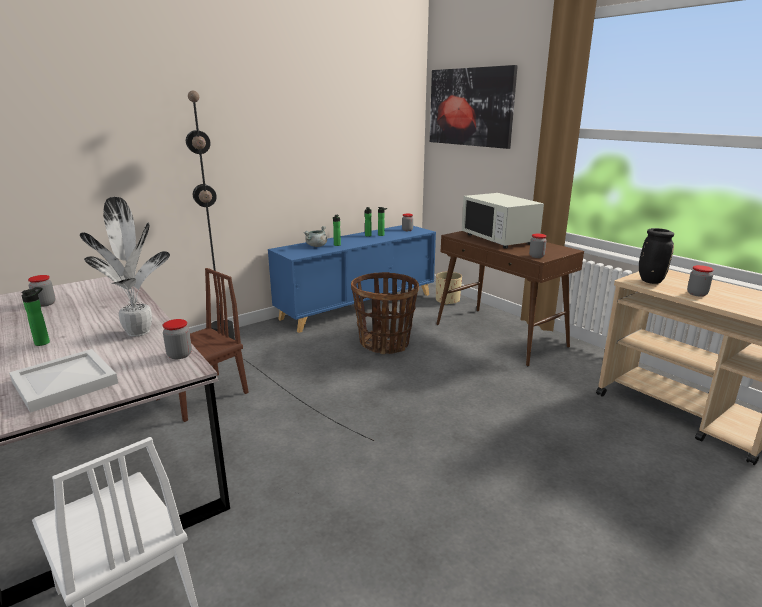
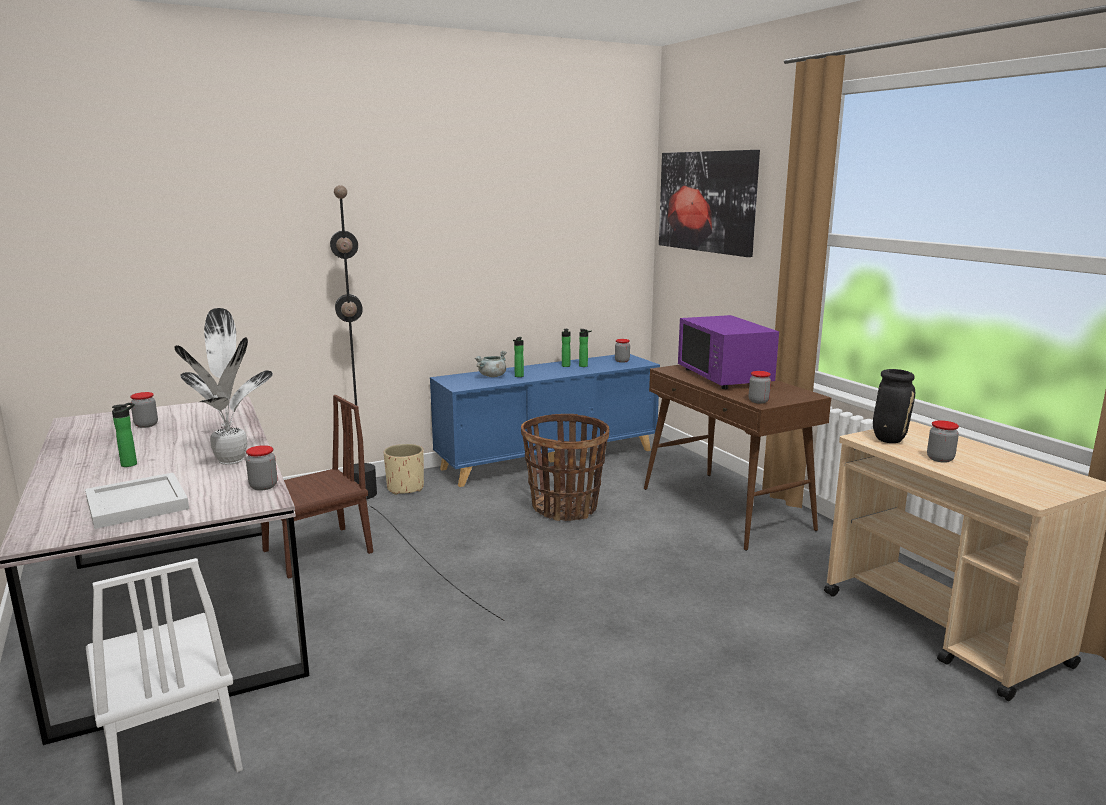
camera: 10 degrees right, 5 degrees down
(447, 300) = (673, 459): beige planter -> beige planter (405, 488)
(499, 239) = (724, 377): white microwave -> purple microwave

